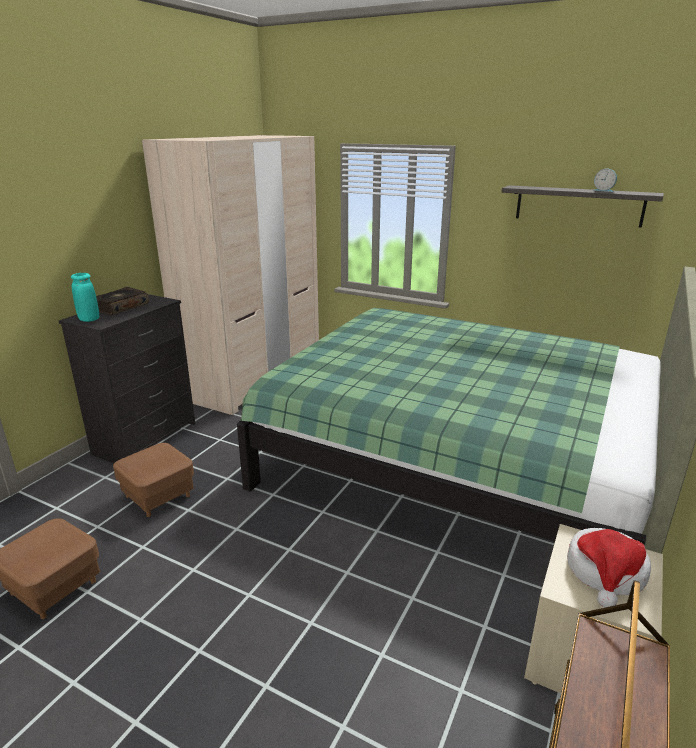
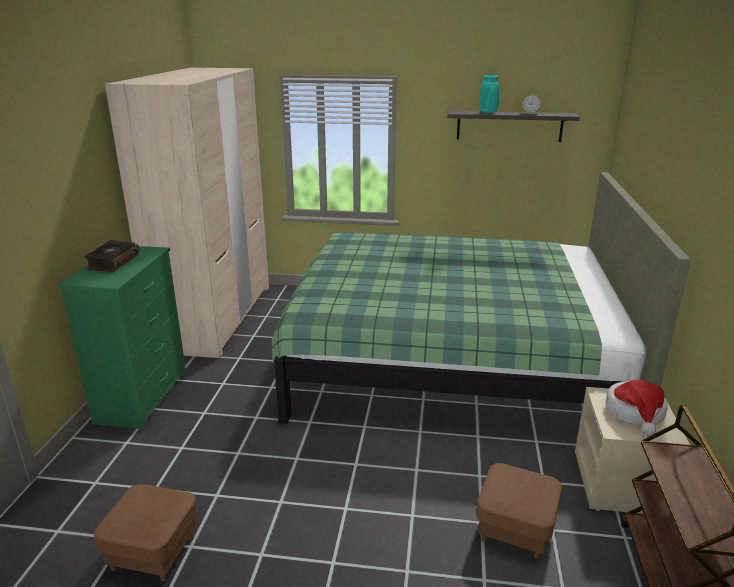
camera: 20 degrees left, 0 degrees up
(89, 320) = (93, 279): turquoise vase -> turquoise vase (488, 112)
(146, 438) = (143, 396): black dresser -> green dresser
(158, 496) = (198, 447): brown ottoman -> brown ottoman (515, 529)

